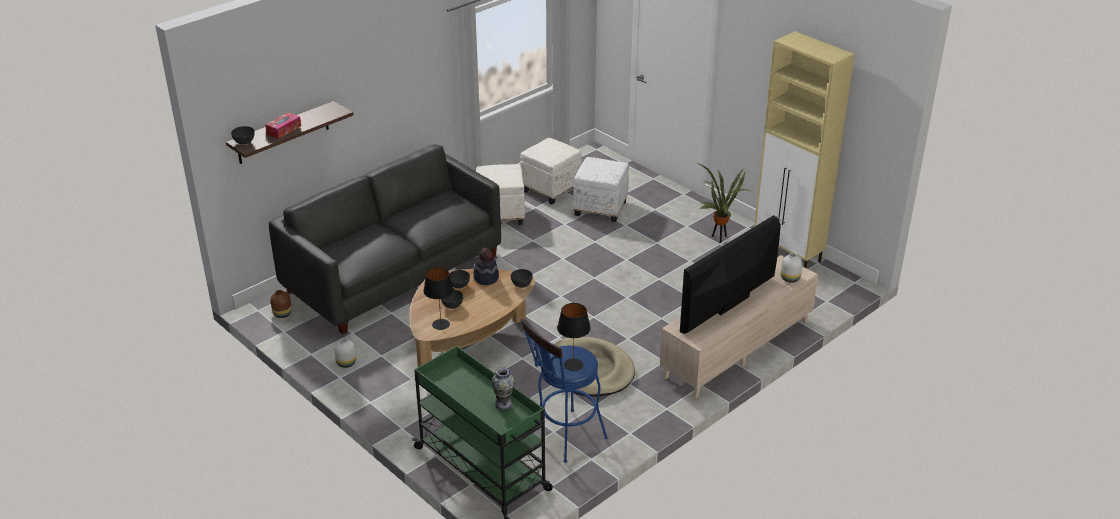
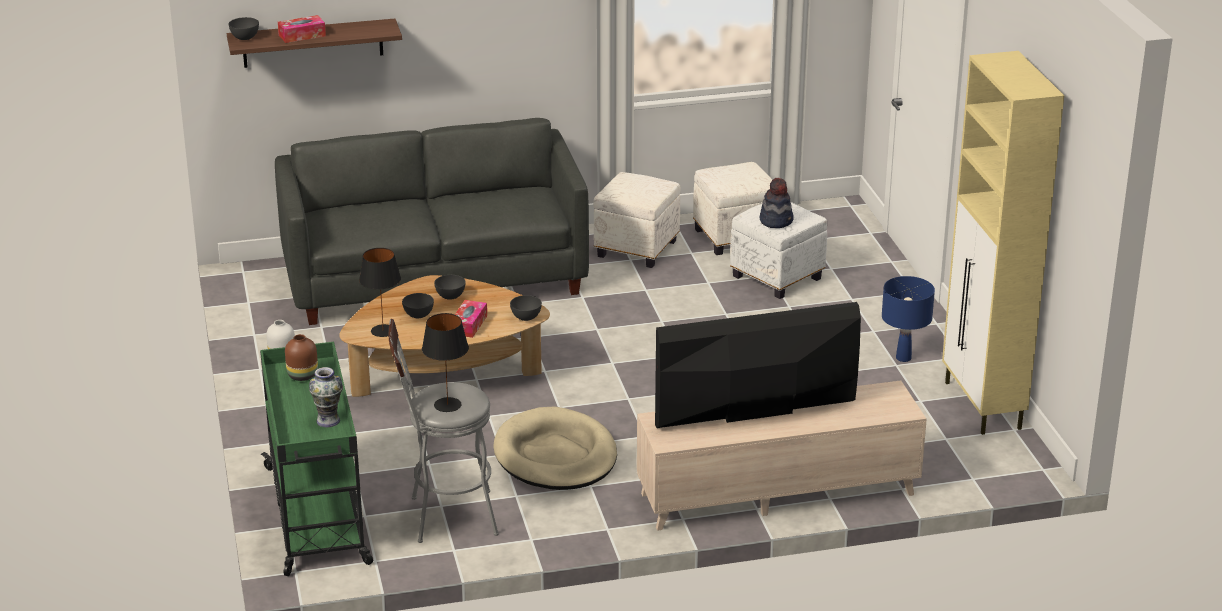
camera: 30 degrees right, 5 degrees down
(283, 314) = (266, 284): brown vase -> brown vase (303, 376)
(486, 277) = (492, 297): hat -> hat (776, 221)
(491, 302) = (469, 325): none -> tissue box
(563, 438) = (445, 517): blue stool -> grey stool
(719, 238) = (903, 358): potted plant -> blue table lamp
(789, 279) = (878, 411): white vase -> none

